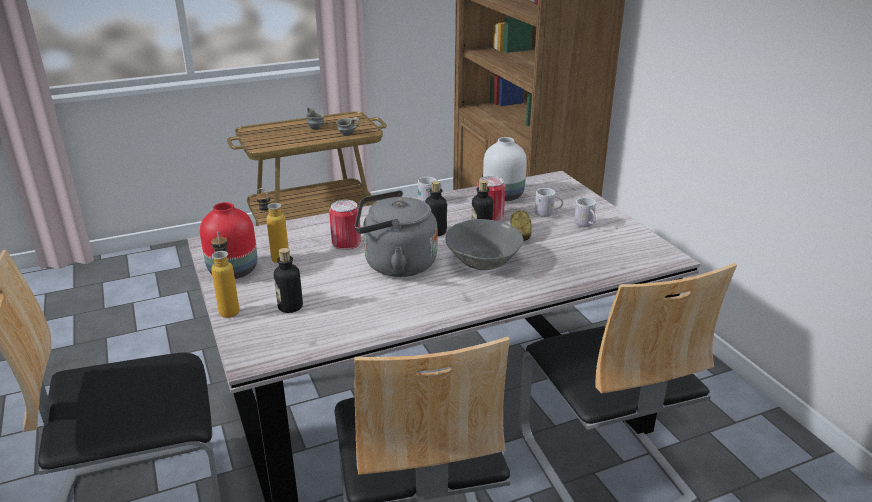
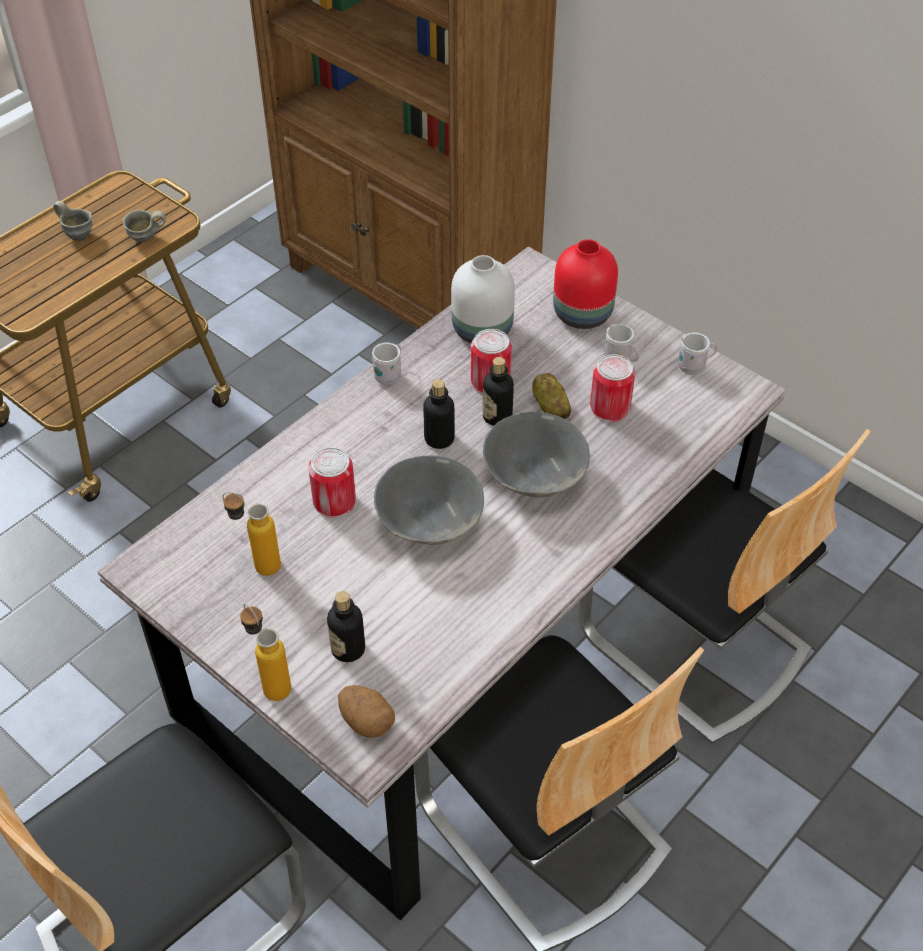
camera: 25 degrees left, 20 degrees up
(232, 272) = (220, 614): red vase -> red vase (582, 315)
(267, 343) = (366, 721): none -> potato
(395, 264) = (428, 522): grey kettle -> grey bowl
(547, 214) = (560, 352): white mug -> white mug (695, 366)
(561, 244) = (610, 408): none -> can

